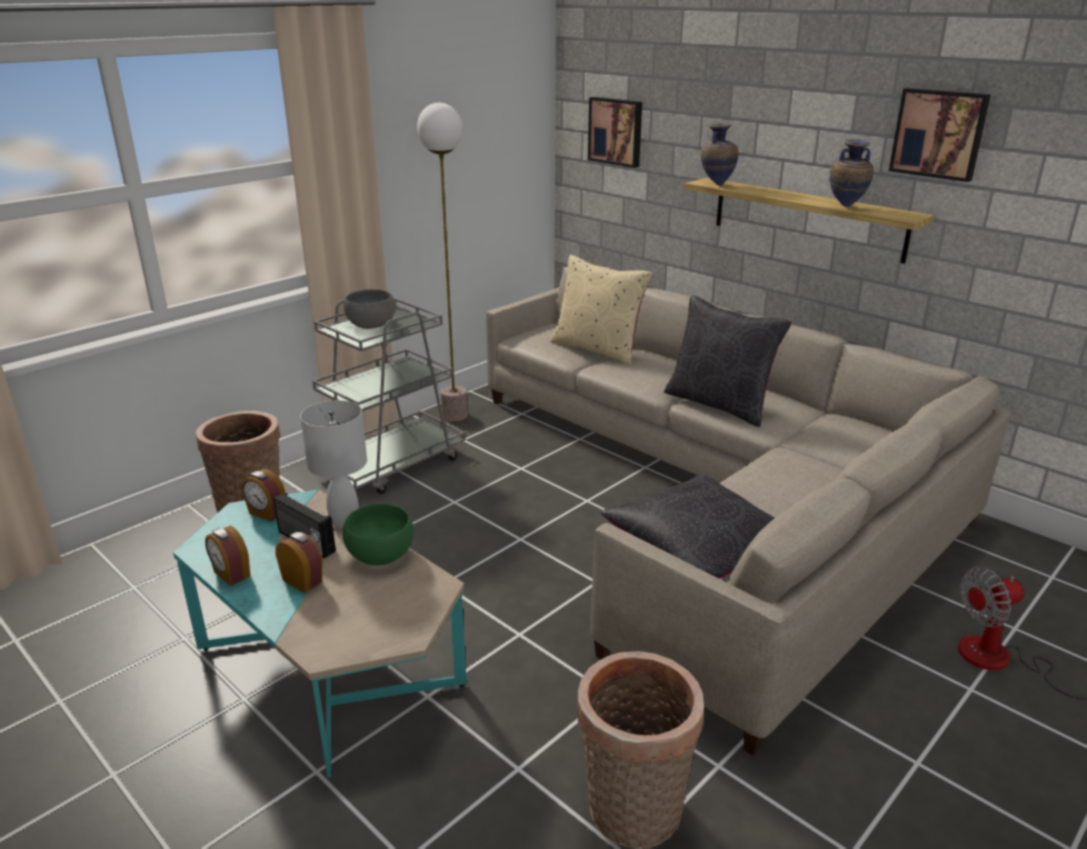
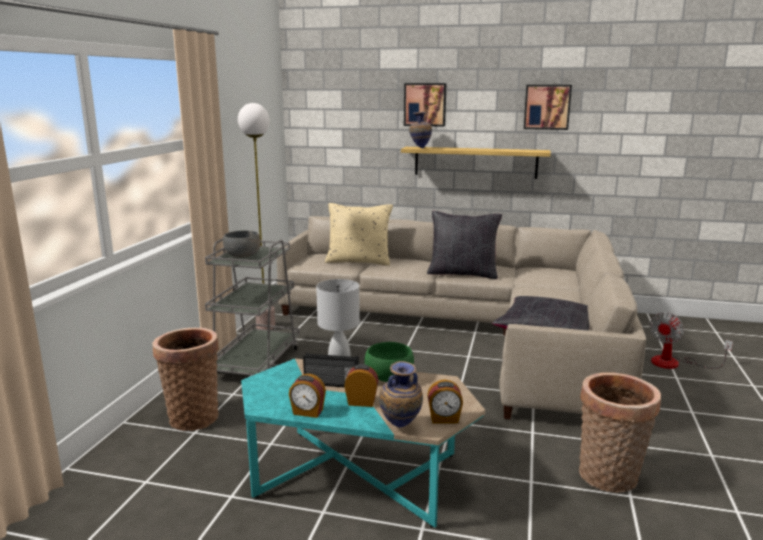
camera: 30 degrees left, 10 degrees down
(266, 513) = (279, 378): alarm clock -> alarm clock (444, 419)
(616, 131) = (335, 125): picture -> picture (425, 104)
(845, 207) = (506, 150): vase -> vase (400, 428)

